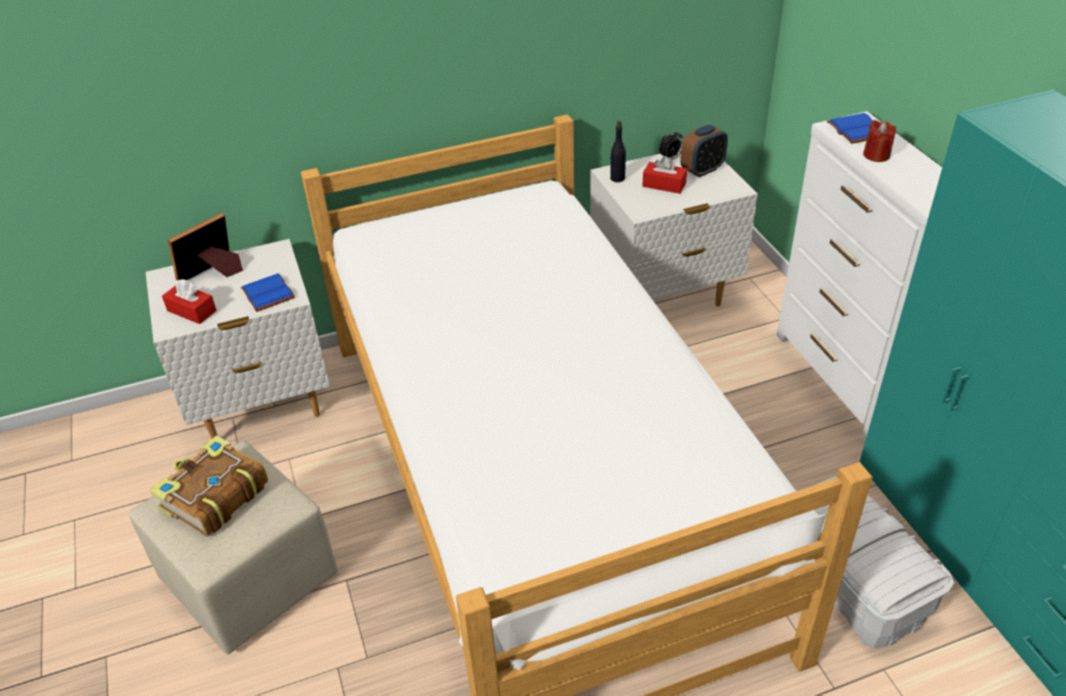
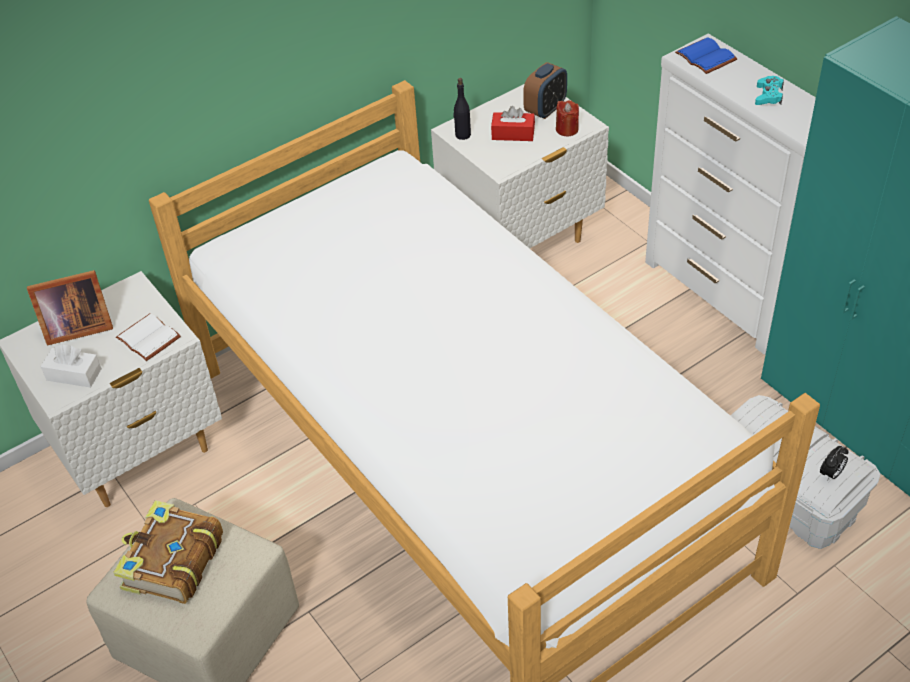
camera: 15 degrees left, 5 degrees up
(192, 311) = (74, 374): red tissue box -> white tissue box
(213, 273) = (75, 327): picture frame -> picture frame turned 135 degrees counterclockwise
(269, 293) = (150, 338): blue book -> white book
(670, 158) = (508, 101): alarm clock -> alarm clock (831, 474)
(876, 155) = (733, 83): red candle -> red candle (567, 129)
(909, 172) = (768, 96): none -> turquoise game controller

